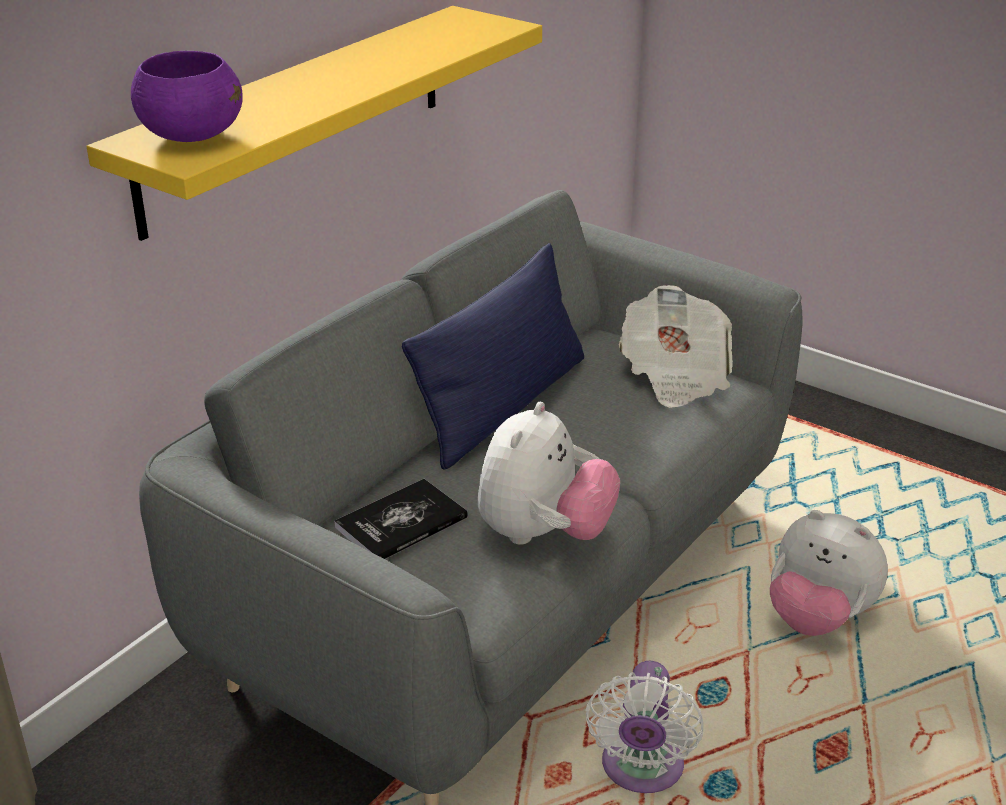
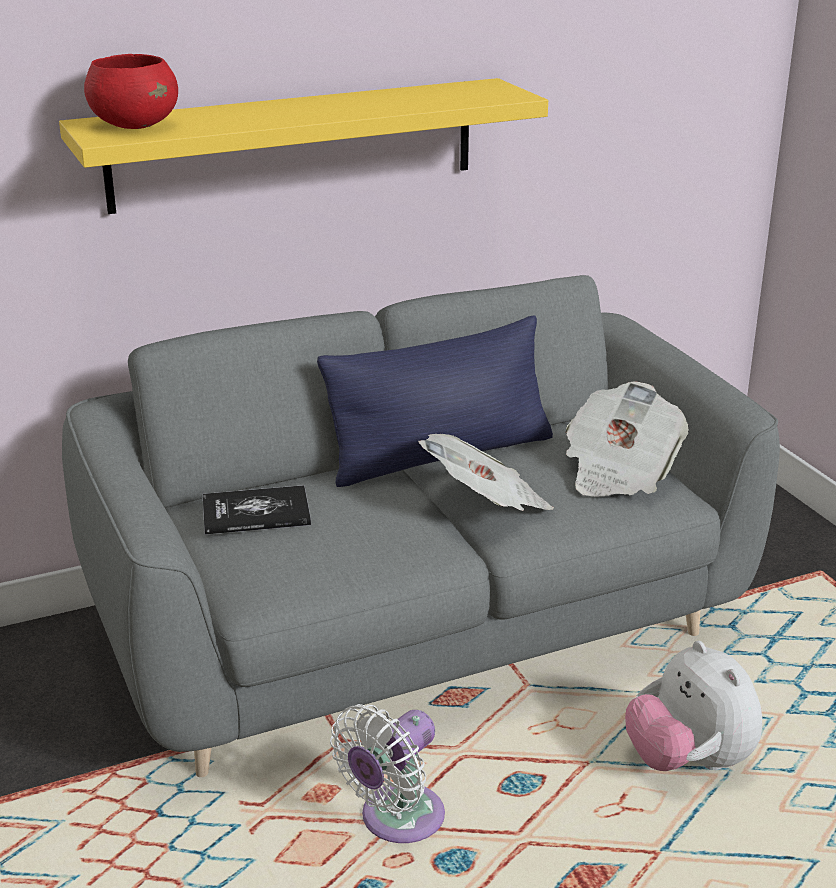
camera: 30 degrees right, 5 degrees down
(191, 136) = (135, 125): purple bowl -> red bowl
(544, 534) = (360, 557): plush toy -> none
(599, 443) = (486, 504): none -> newspaper

